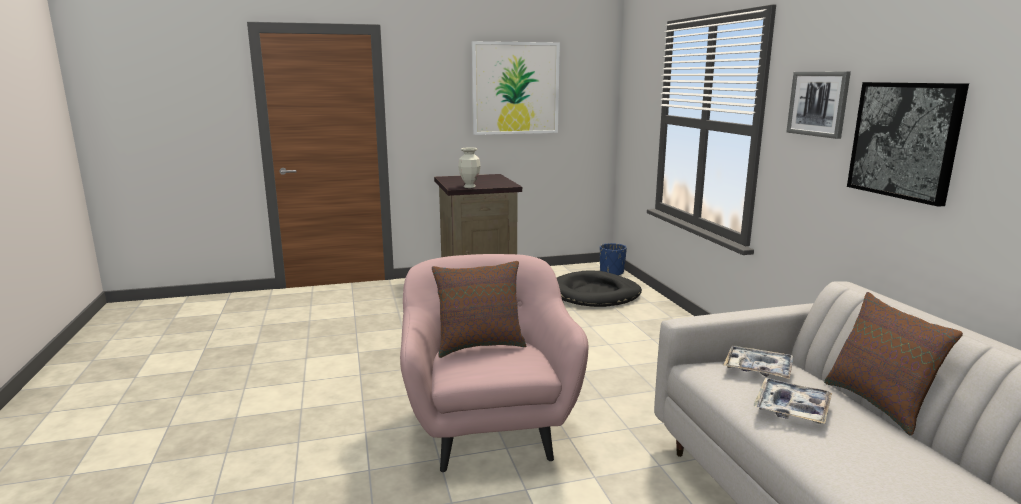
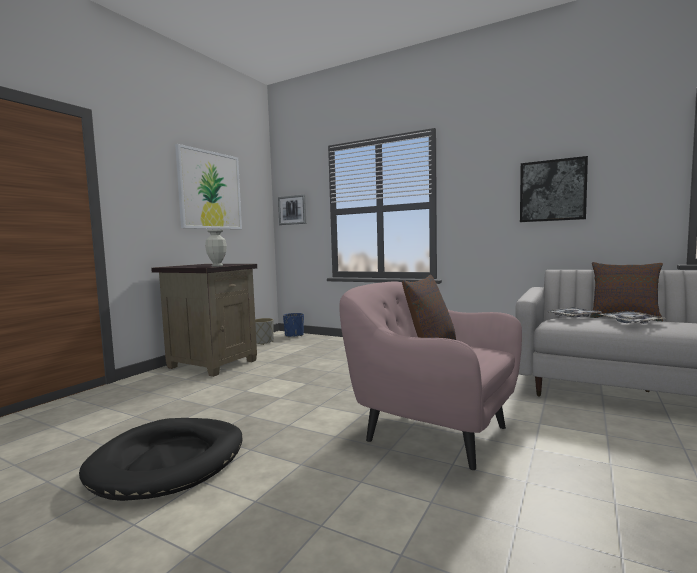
camera: 45 degrees left, 10 degrees down
(565, 272) = (263, 342): none -> grey planter
(595, 294) = (310, 346): black dog bed -> black dog bed (169, 461)
(818, 103) = (484, 180): picture -> picture (292, 210)

